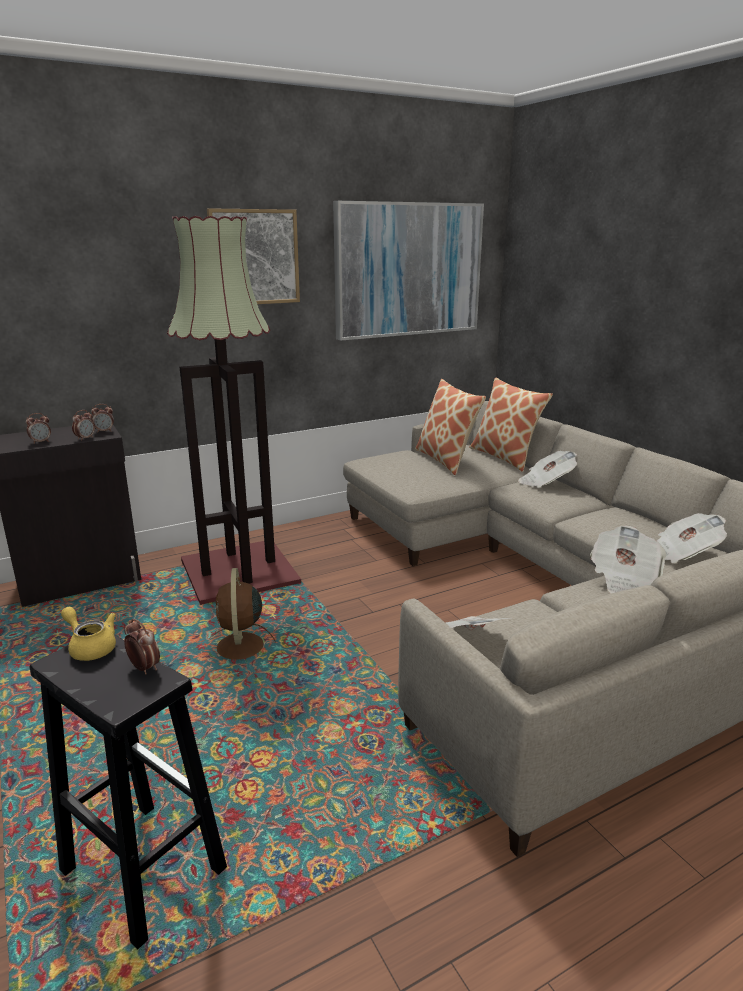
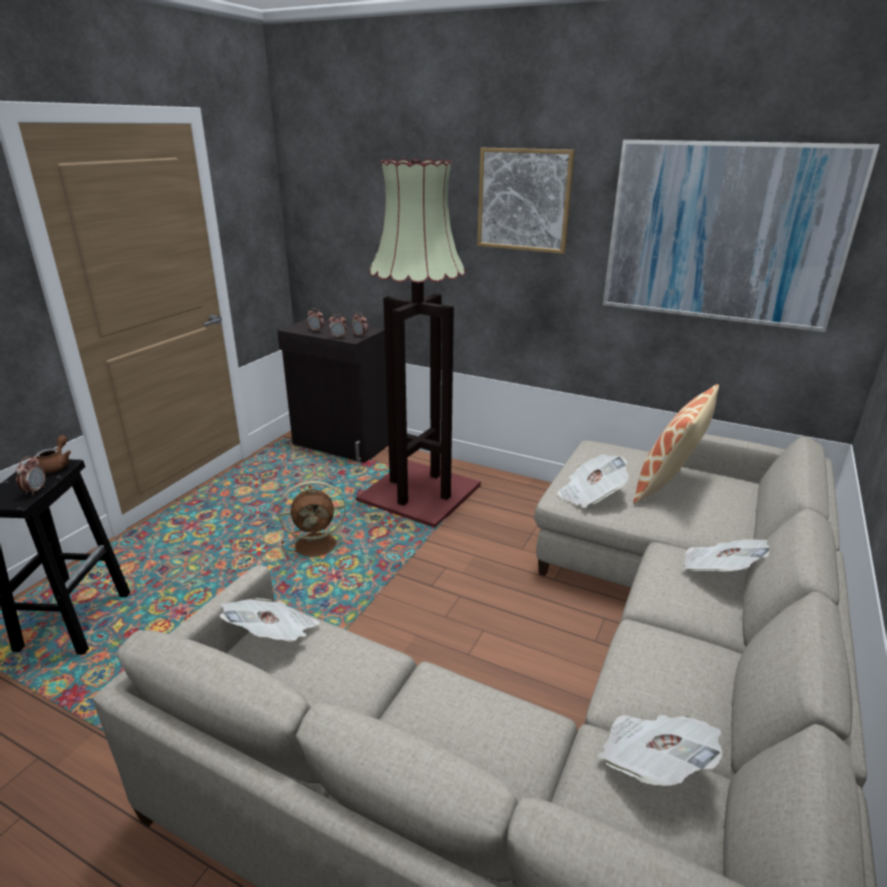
camera: 55 degrees right, 5 degrees up
(90, 647) = (56, 465): yellow teapot -> brown teapot
(240, 648) = (318, 545): brown fan -> brown fan turned 150 degrees counterclockwise
(505, 457) = (751, 518): pillow -> none
(624, 579) = (499, 716): newspaper -> newspaper (590, 495)

